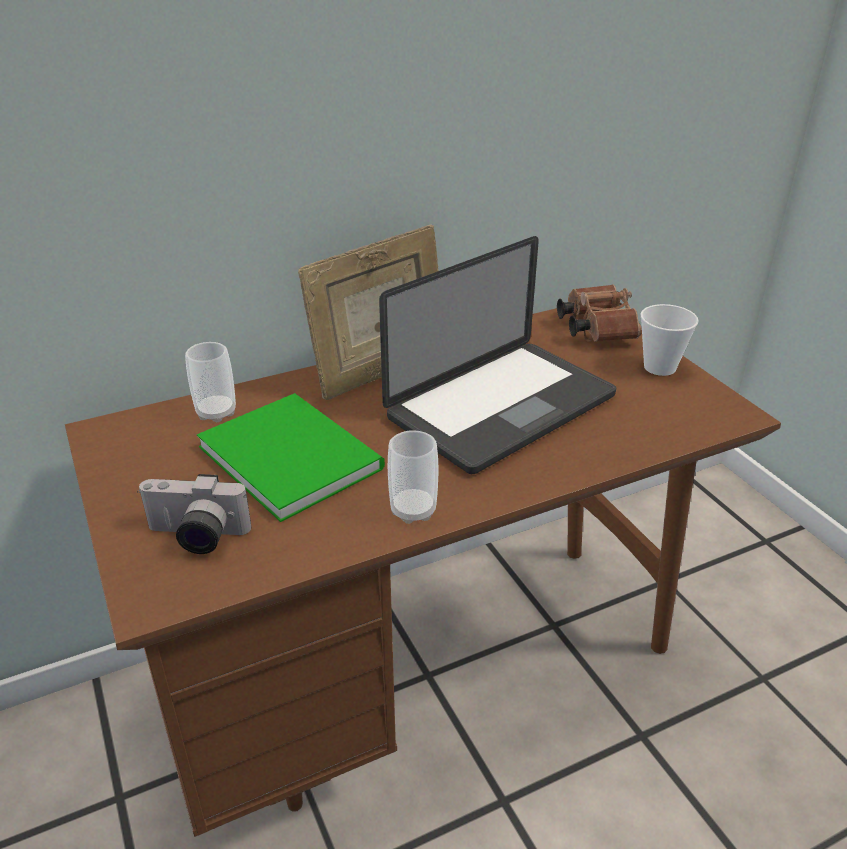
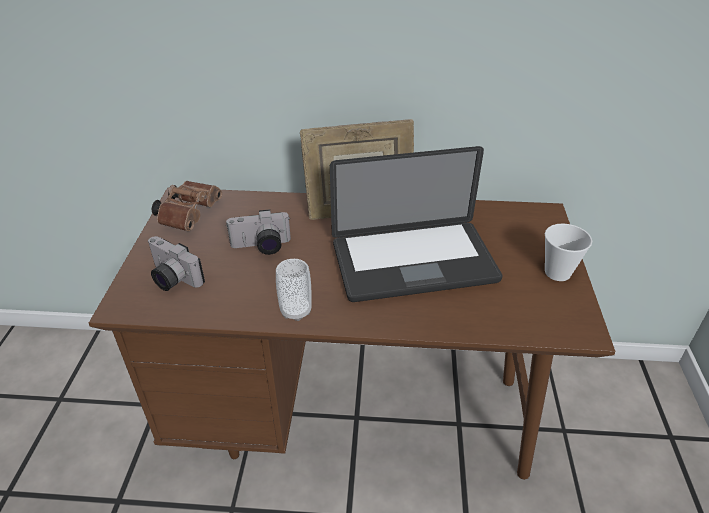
camera: 30 degrees right, 5 degrees up
(216, 413) = (245, 206): cup -> none
(291, 453) = (261, 247): green book -> camera
(595, 328) = (536, 226): brown binoculars -> brown binoculars (190, 214)

